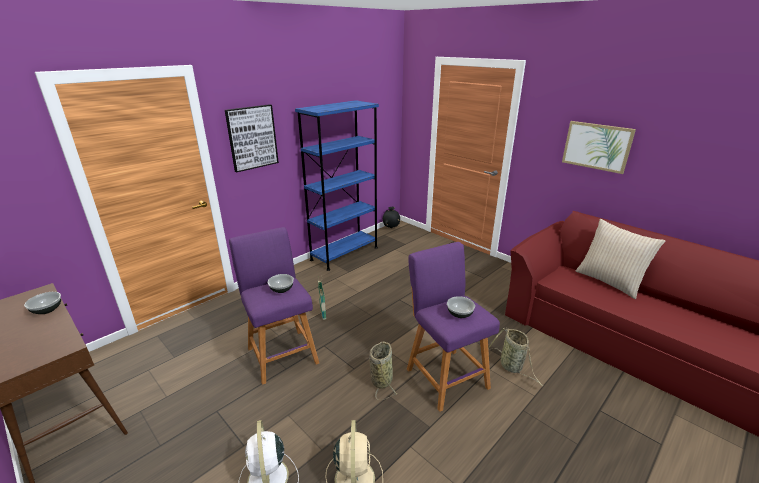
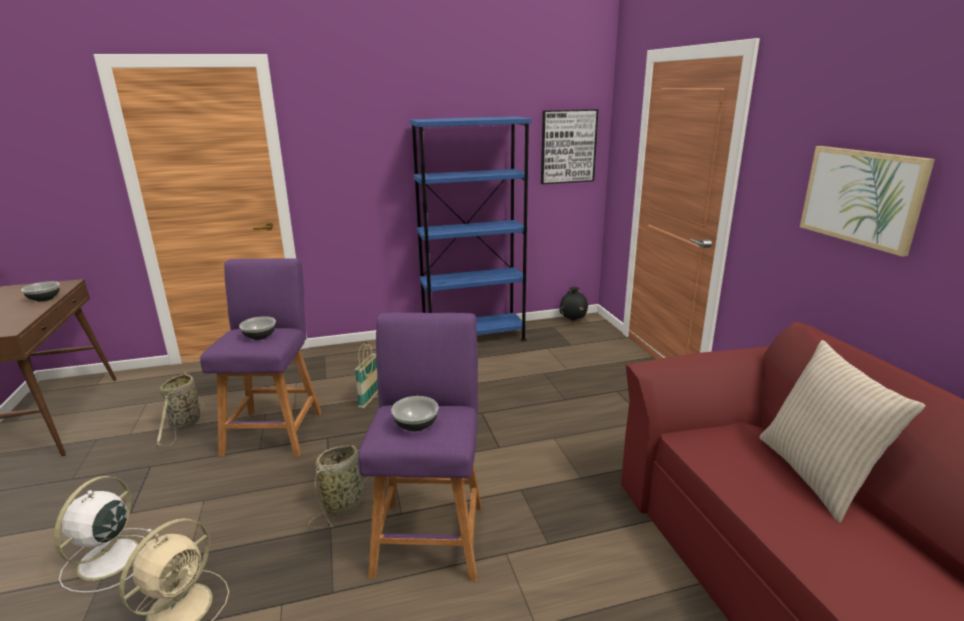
camera: 30 degrees right, 5 degrees down
(252, 137) = (344, 152): picture -> picture (568, 146)
(512, 367) = (547, 566): basket -> basket (184, 425)

